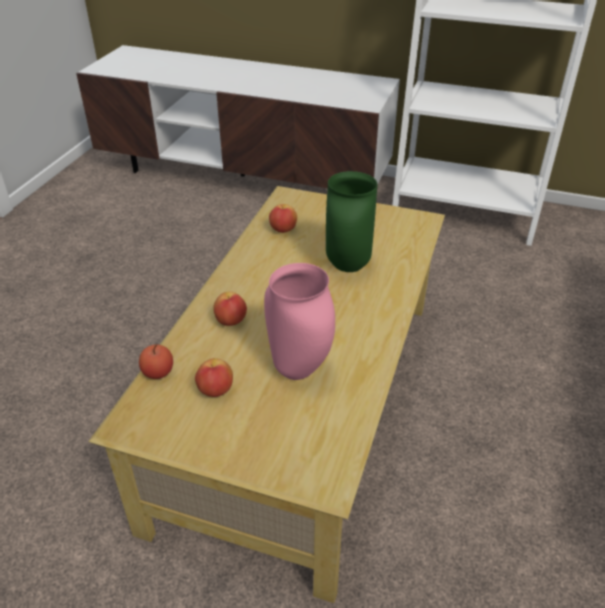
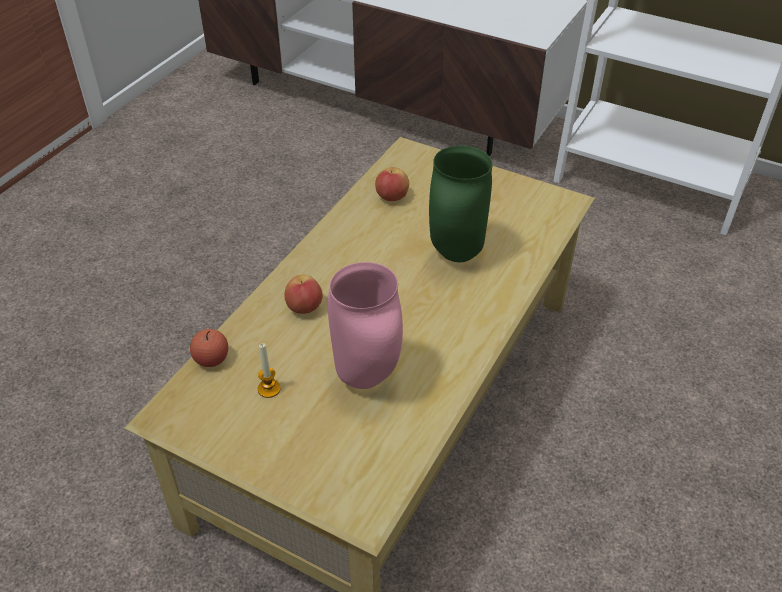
camera: 10 degrees right, 5 degrees up
(215, 390) = (269, 389): apple -> candle

